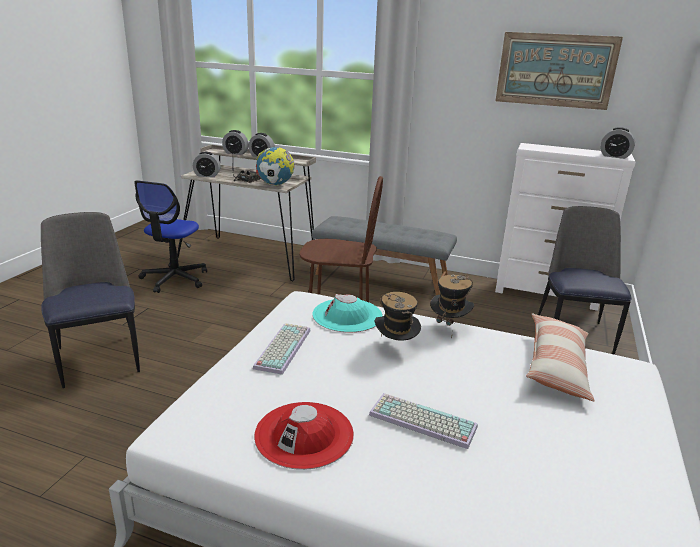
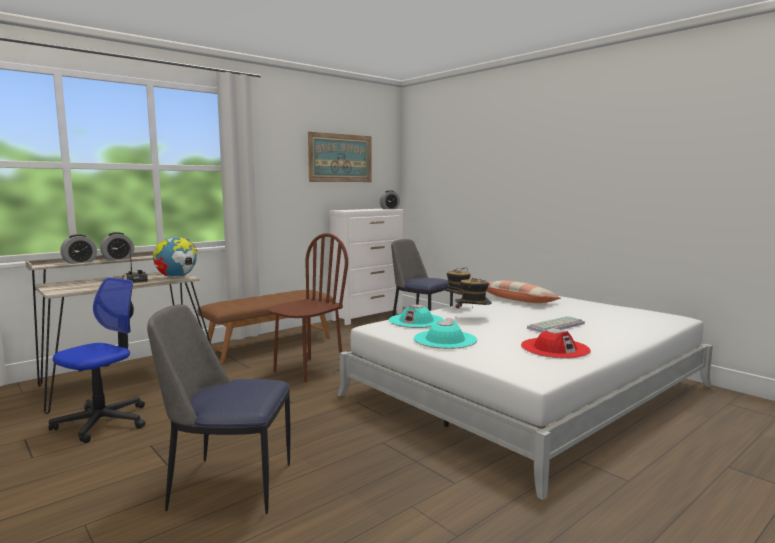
camera: 60 degrees left, 15 degrees down
(174, 279) = (103, 422): office chair -> office chair turned 105 degrees counterclockwise
(207, 175) = (78, 289): alarm clock -> none
(282, 347) = (445, 339): keyboard -> turquoise hat
(382, 277) = (269, 345): grey bench -> brown bench

